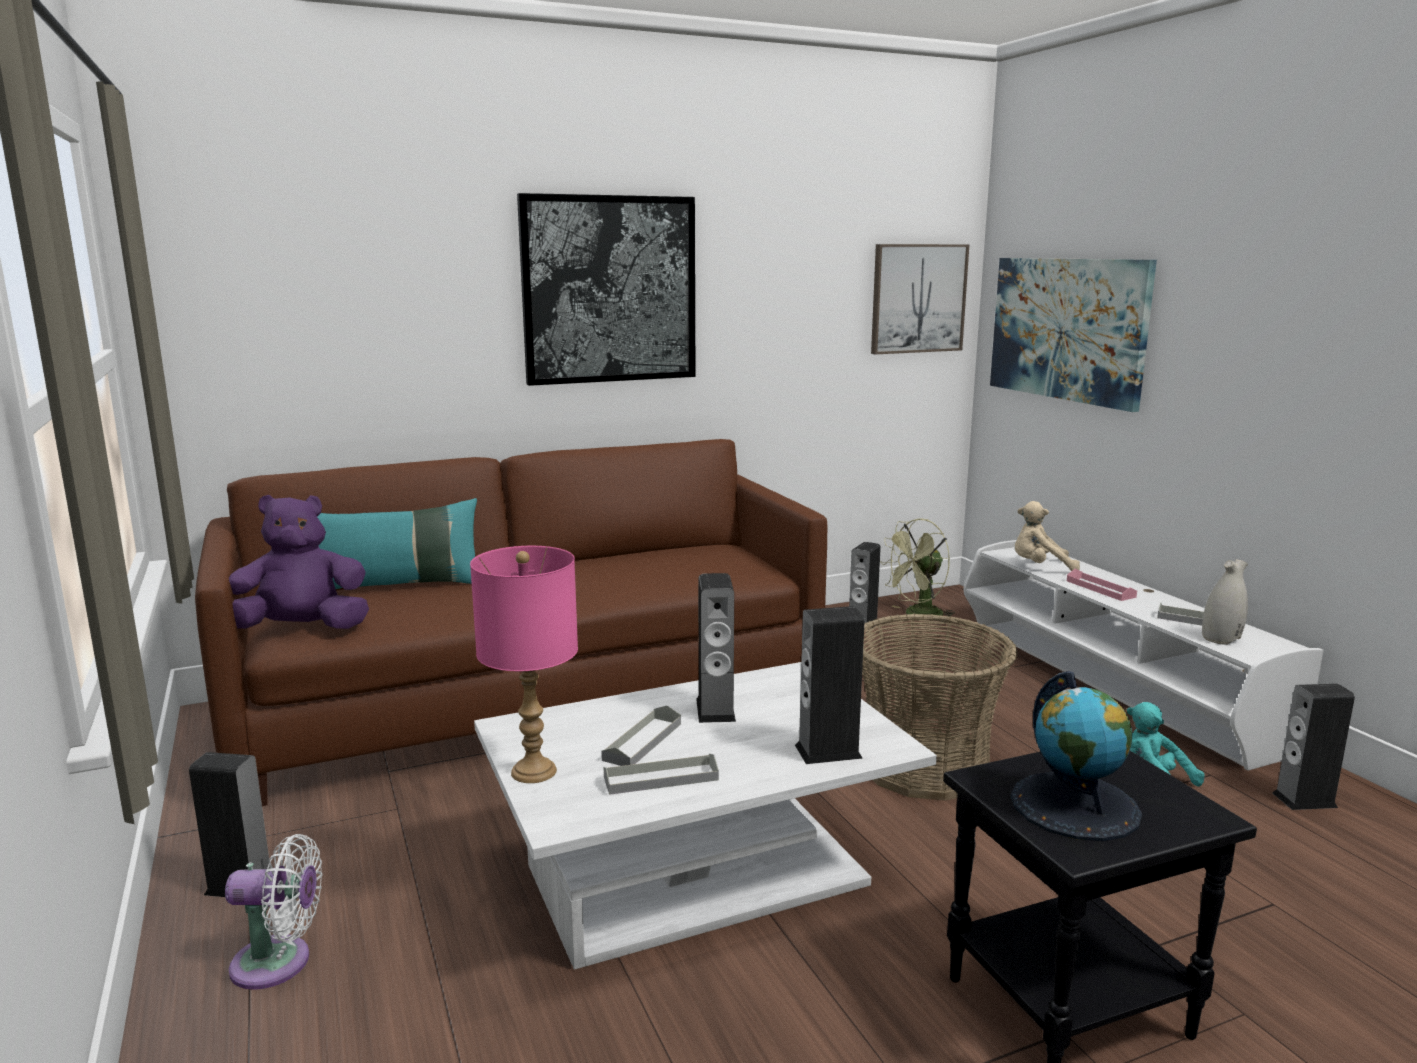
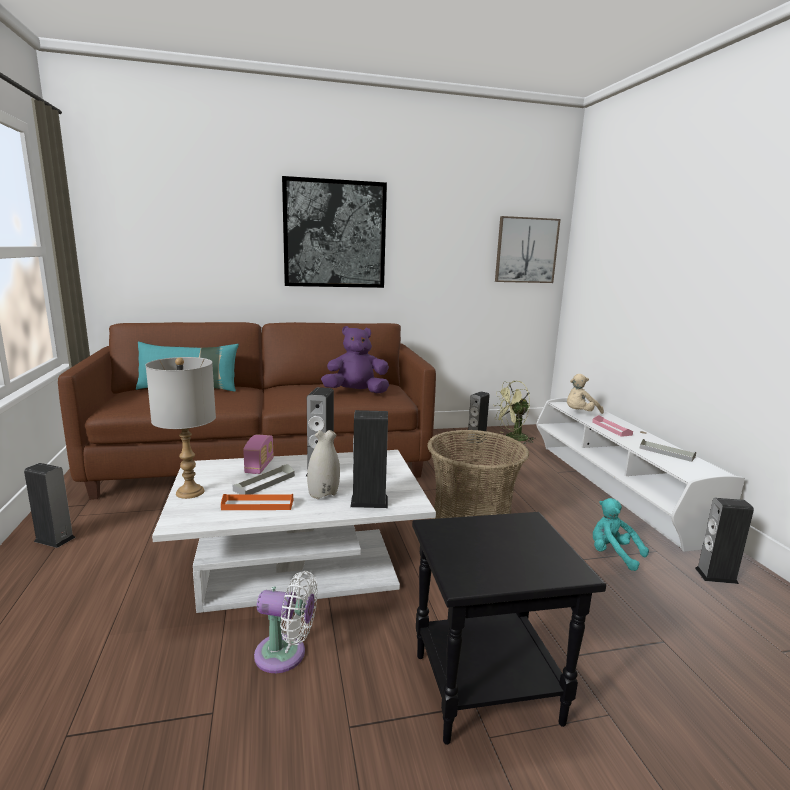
camera: 10 degrees right, 0 degrees up
(279, 963) = (44, 584): white fan -> white fan (285, 654)
(301, 629) = (122, 405): purple plush toy -> purple plush toy (356, 392)
(533, 771) = (190, 492): pink table lamp -> grey table lamp
(611, 715) = (259, 466): none -> radio
(661, 778) = (258, 505): grey tray -> orange tray
(1040, 567) = (580, 413): beige plush toy -> beige plush toy turned 45 degrees counterclockwise
(1067, 329) = (611, 269): picture -> none
(1075, 805) = (483, 552): globe -> none
(1221, 639) = (676, 464): white vase -> white vase (323, 494)

